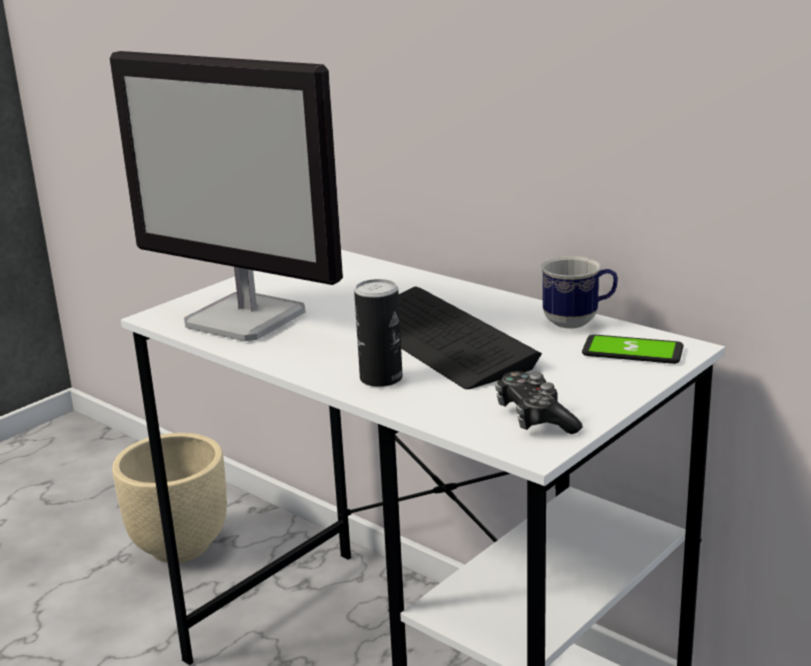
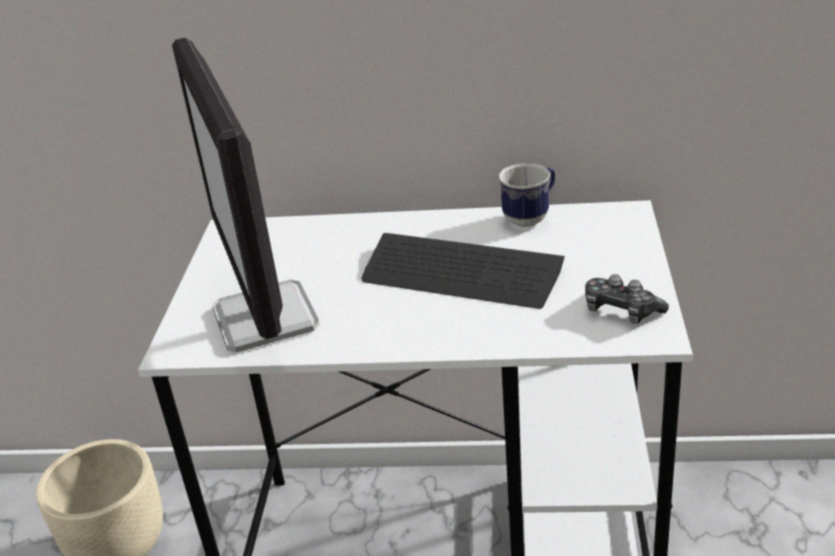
camera: 35 degrees left, 10 degrees up
(248, 319) = (266, 319): monitor -> monitor turned 75 degrees clockwise
(381, 378) = (465, 327): can -> none
(632, 351) = (602, 228): phone -> none

